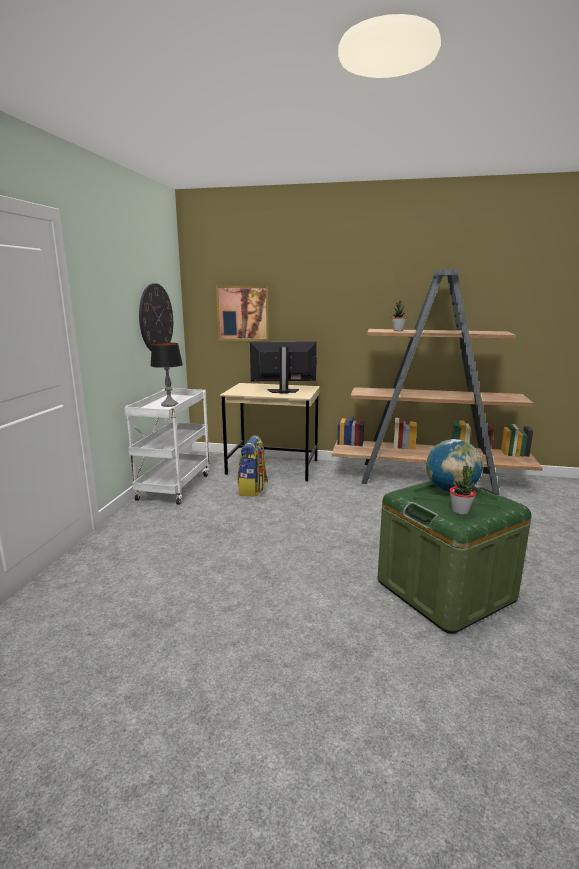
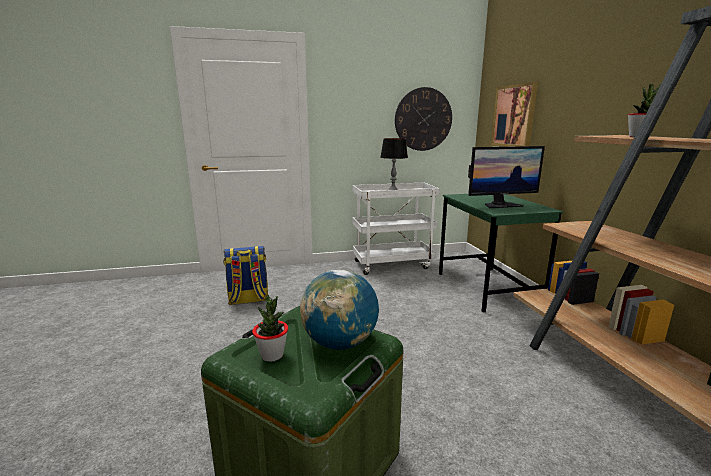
camera: 65 degrees right, 0 degrees up
(253, 489) = (427, 292): backpack -> backpack (248, 300)
(273, 467) = (488, 288): beige desk -> green desk
(283, 391) = (500, 205): monitor -> monitor turned 105 degrees clockwise

